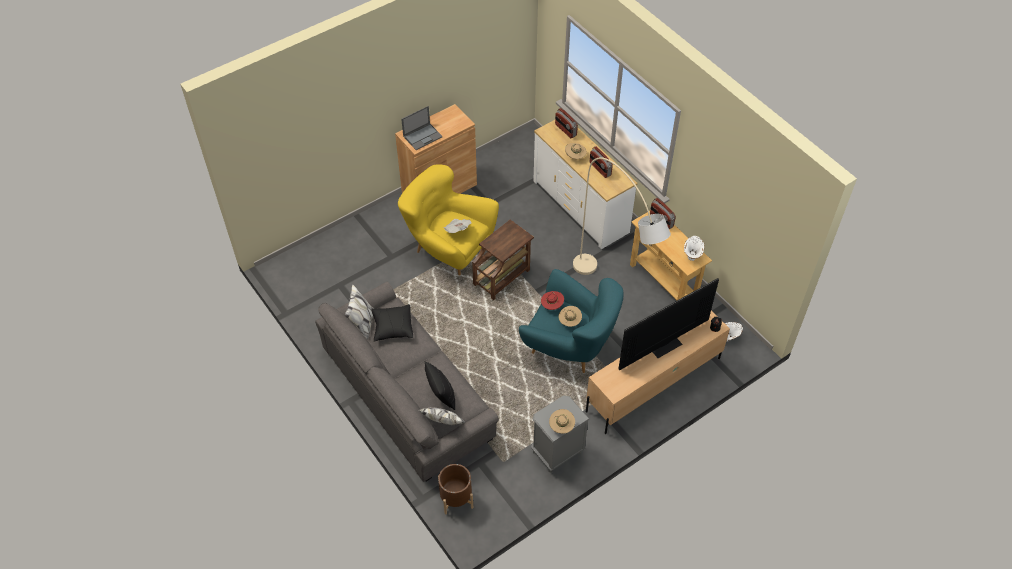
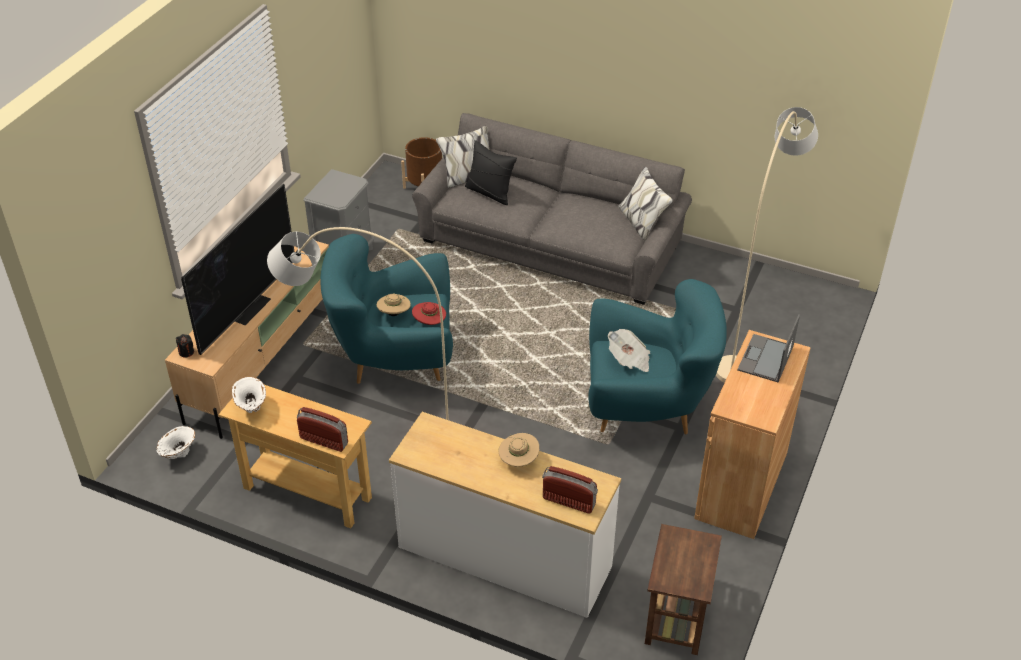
camera: 150 degrees right, 10 degrees down
(344, 269) = (751, 327): none -> beige floor lamp
(392, 327) = (602, 227): black pillow -> none
(449, 248) = (646, 407): yellow armchair -> turquoise armchair
(502, 276) = (543, 403): brown side table -> brown side table (677, 613)
(561, 426) = (330, 182): beige hat -> none
(600, 169) = (464, 456): radio -> none

